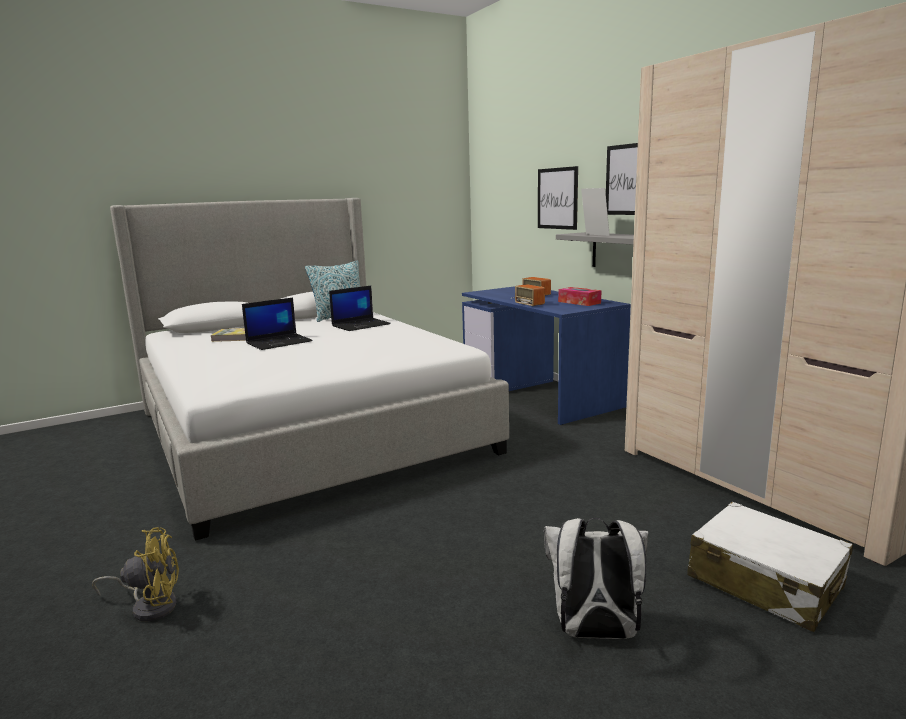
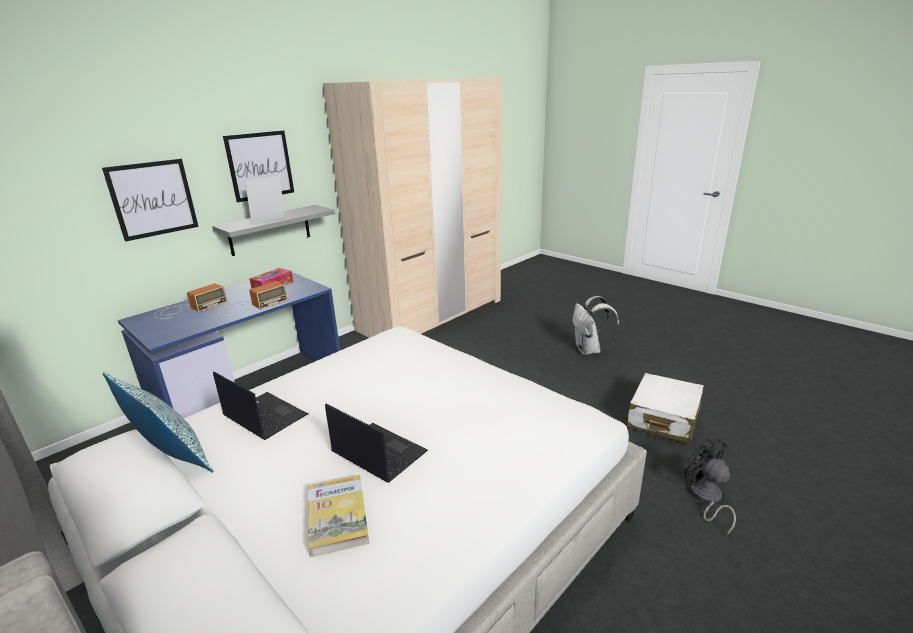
camera: 105 degrees left, 10 degrees up
(150, 605) = (706, 498): yellow fan -> black fan
(764, 582) = (526, 320): white suitcase -> white suitcase (663, 418)

